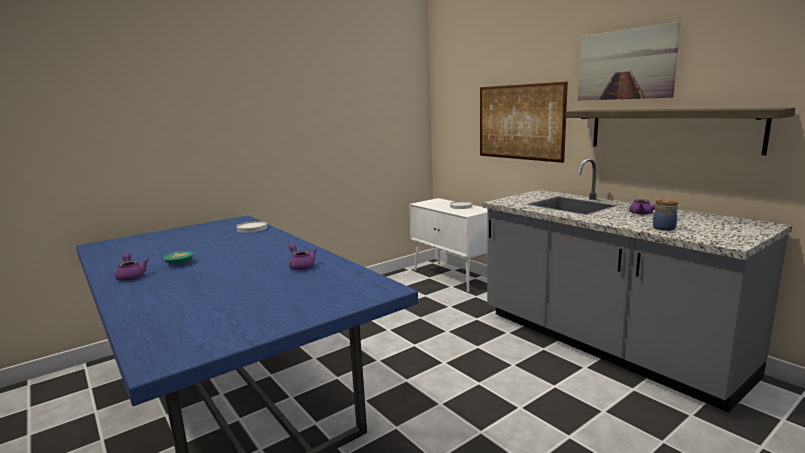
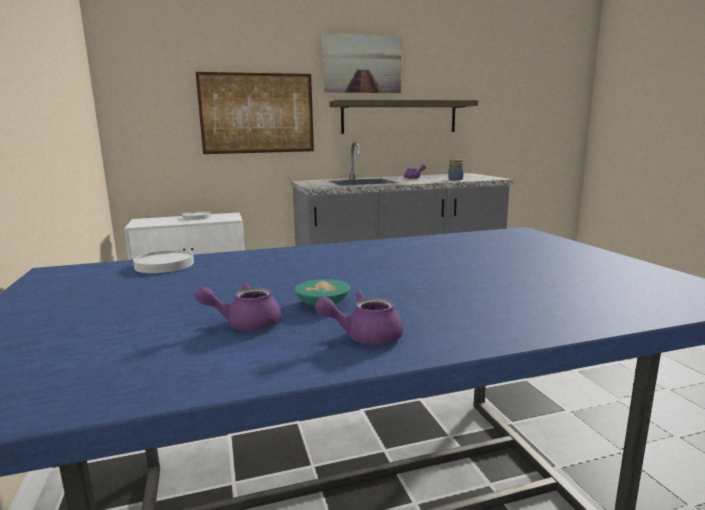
camera: 70 degrees left, 0 degrees up
(301, 266) = (421, 248): purple teapot -> purple teapot (245, 323)

